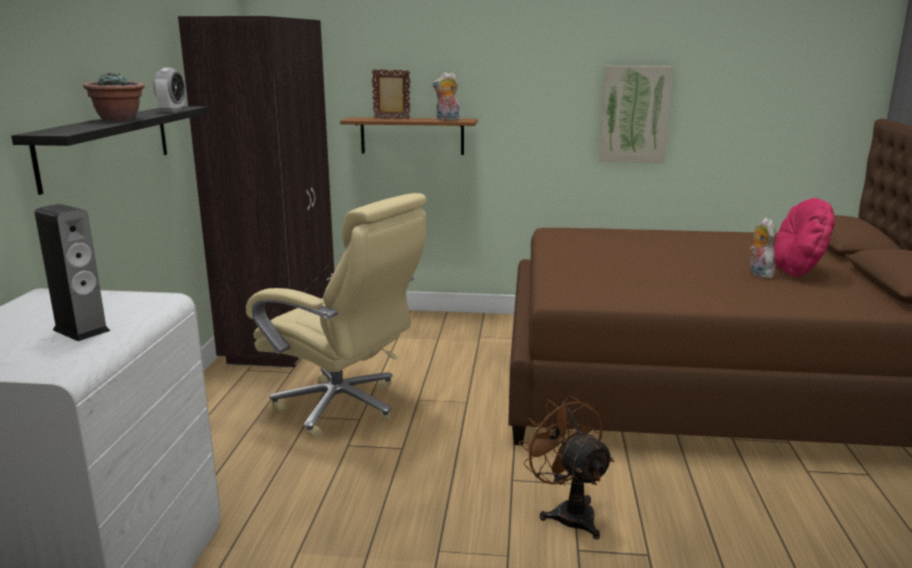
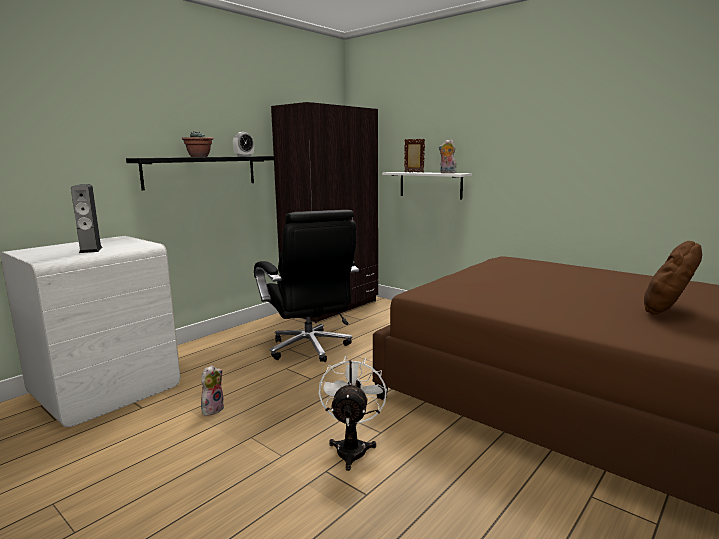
camera: 35 degrees right, 5 degrees down
(345, 409) = (311, 350): beige office chair -> black office chair
(412, 136) = (430, 185): brown shelf -> white shelf
(568, 512) = (352, 447): brown fan -> white fan
(634, 114) = (592, 170): picture -> none
(758, 274) = (621, 307): plush toy -> plush toy (212, 409)
(797, 272) = (667, 312): pink pillow -> brown pillow

